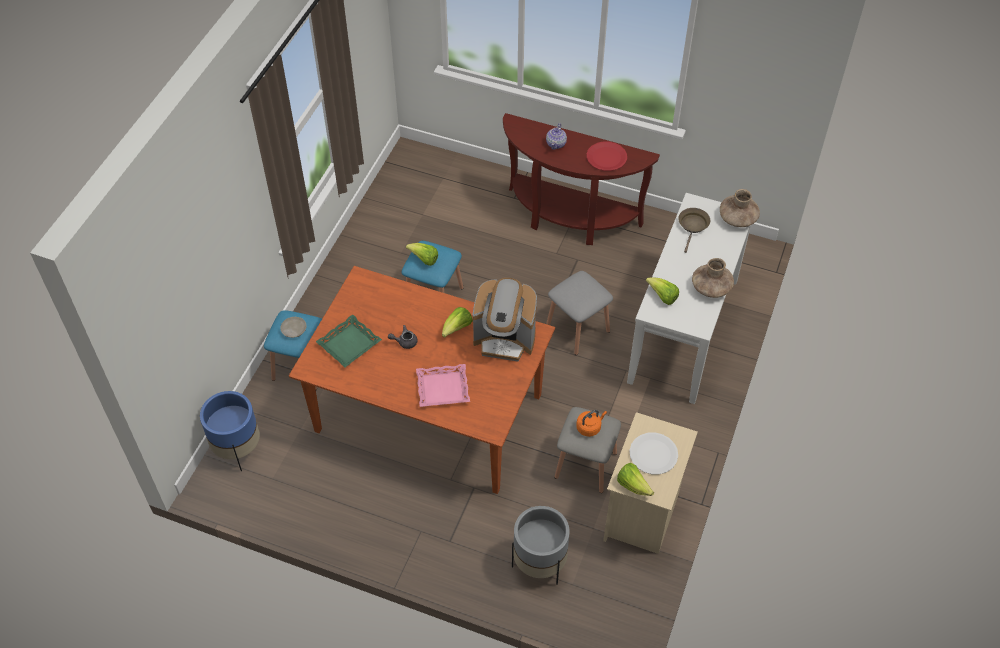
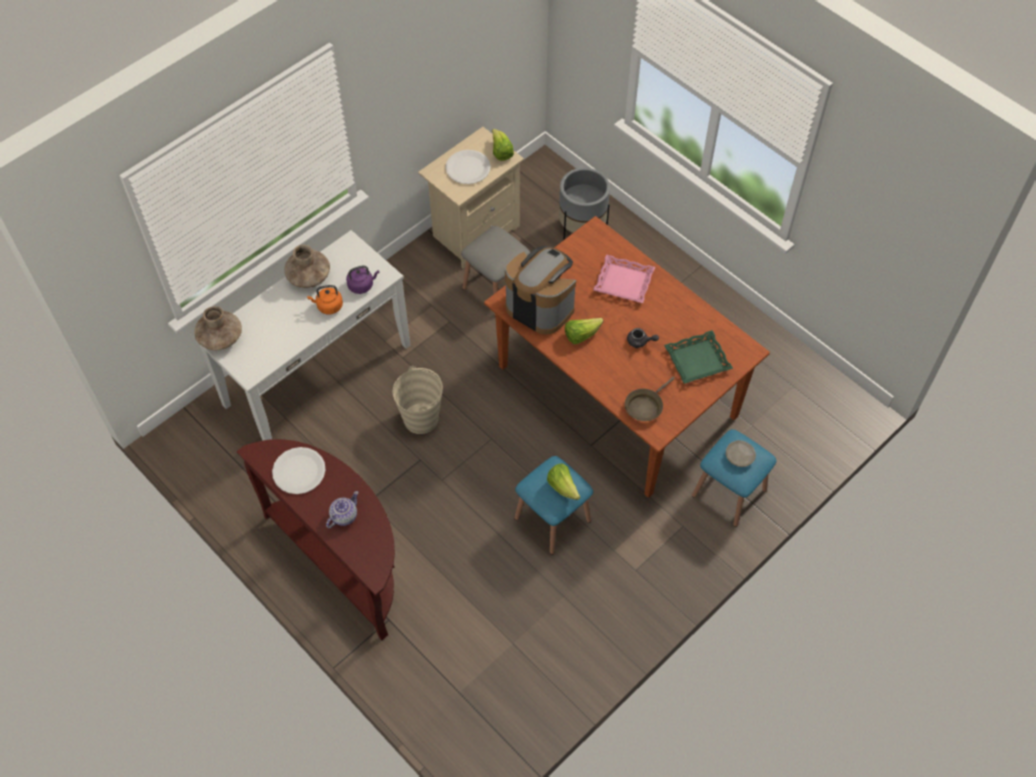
camera: 155 degrees left, 5 degrees up
(238, 449) = (820, 428): blue planter -> none
(577, 329) = (421, 419): grey stool -> beige bucket
(589, 427) = (494, 249): orange kettle -> orange kettle (328, 306)
(606, 157) = (299, 471): red plate -> white plate
(662, 297) = (362, 285): lettuce -> purple kettle
(693, 226) = (273, 347): brown frying pan -> brown frying pan (645, 406)

